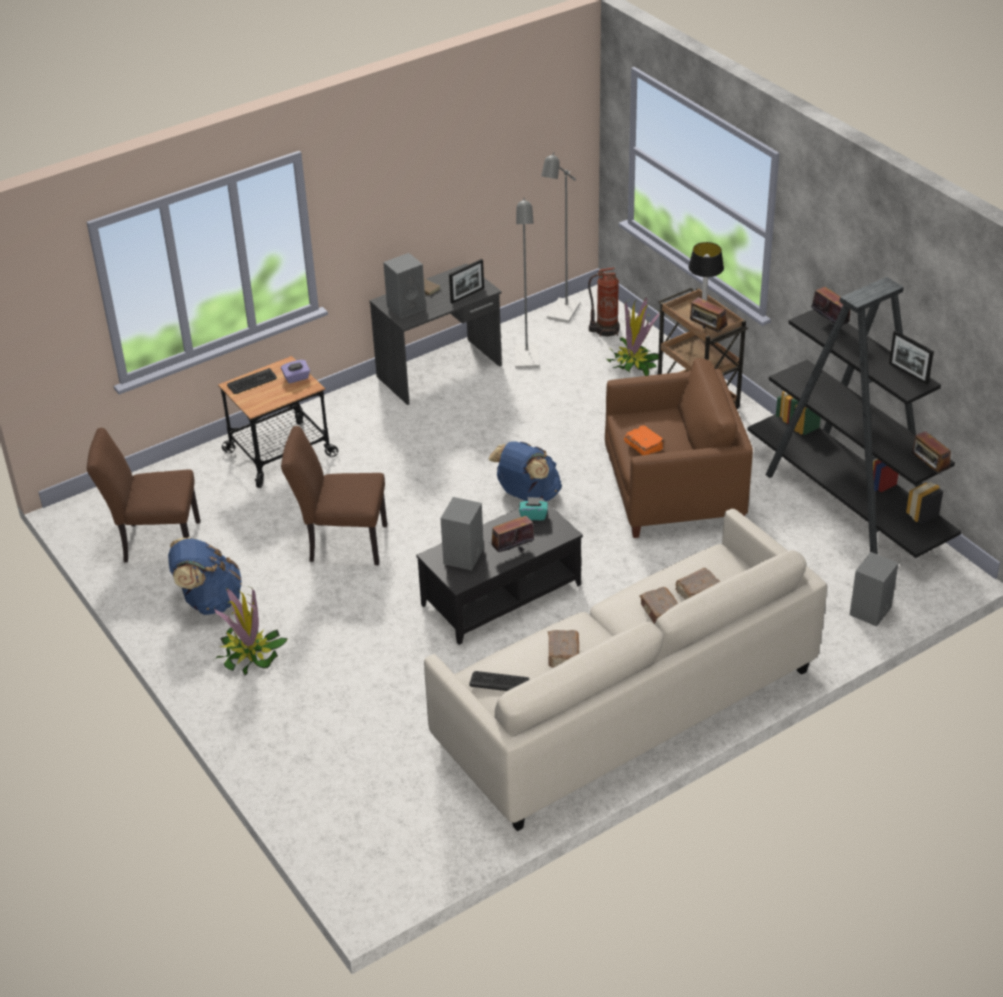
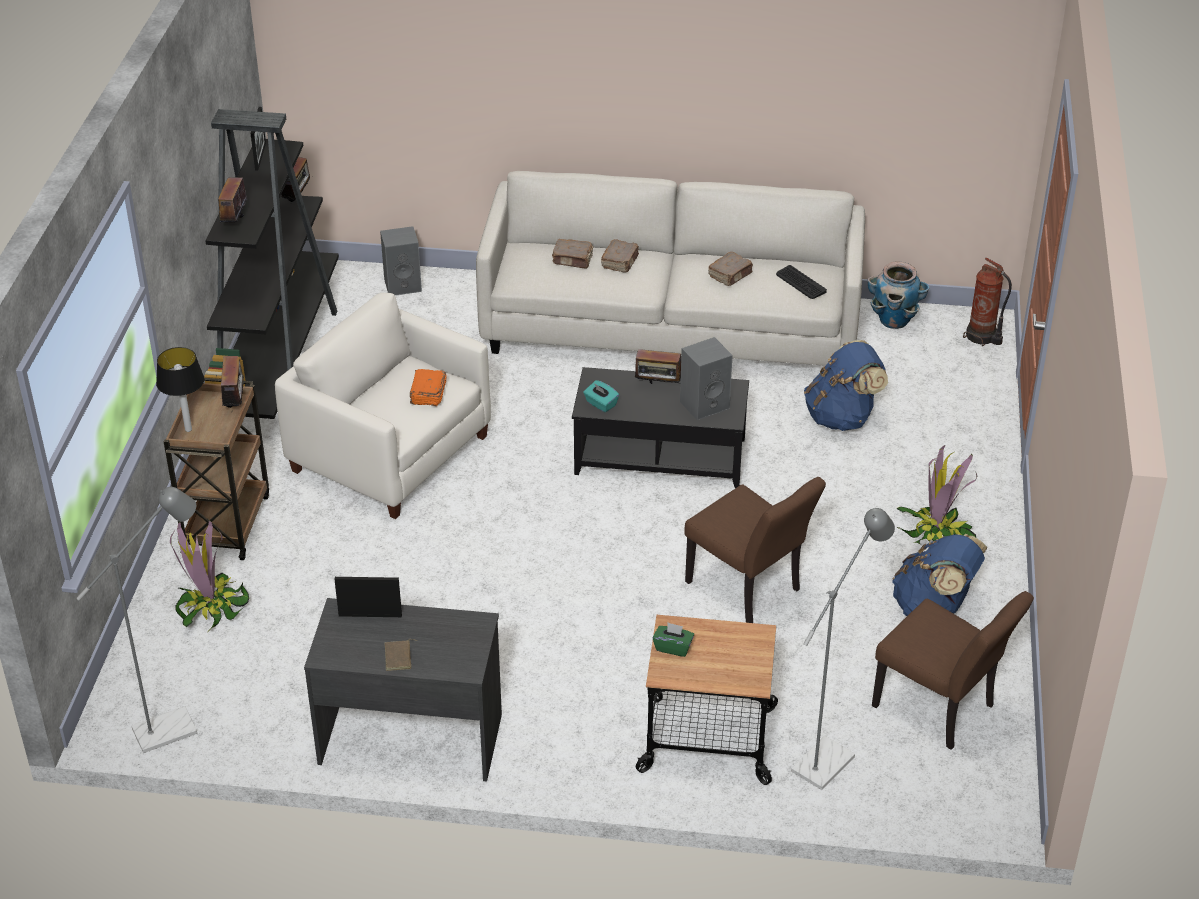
camera: 140 degrees left, 0 degrees up
(252, 382) = (727, 674): keyboard -> none
(296, 378) = (673, 647): purple tissue box -> green tissue box
(406, 307) = (454, 643): grey speaker -> none
(456, 838) = (894, 320): none -> planter
(527, 362) = (305, 685): grey floor lamp -> grey floor lamp (829, 757)
(527, 495) = (520, 529): blue backpack -> blue backpack (842, 417)
(605, 330) = (166, 670): fire extinguisher -> fire extinguisher (982, 337)
(673, 490) = (390, 454): brown armchair -> white armchair

